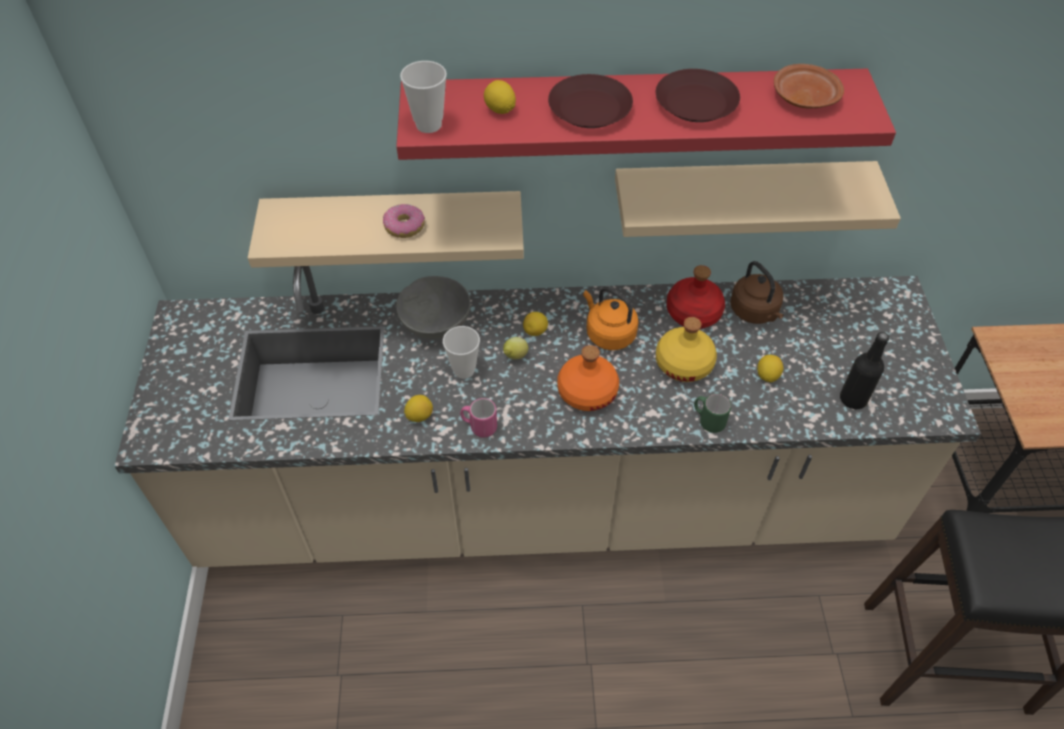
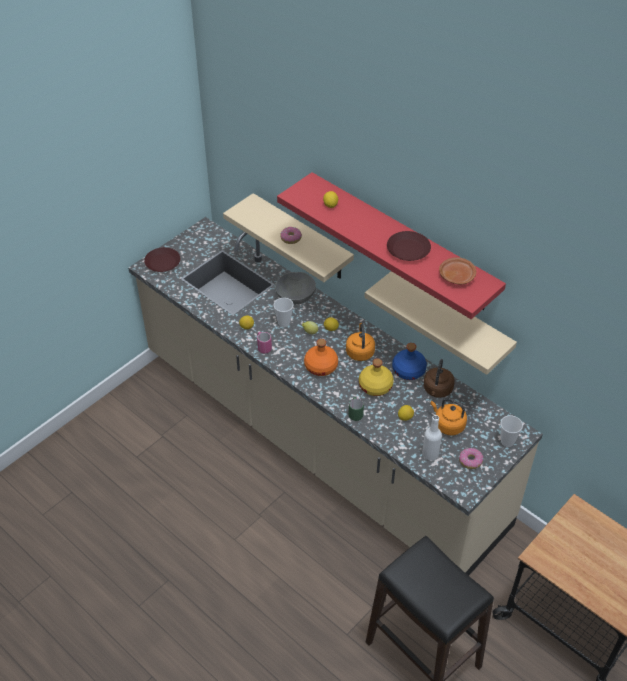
camera: 45 degrees right, 5 degrees down
(428, 124) = (298, 194): cup -> cup (507, 442)
(589, 109) = (363, 226): brown plate -> brown plate (162, 263)
(694, 313) = (408, 370): red bottle -> blue bottle
(821, 346) = (447, 425): none -> orange kettle
(853, 399) = (430, 454): black bottle -> white bottle
(900, 369) = (470, 461): none -> donut

